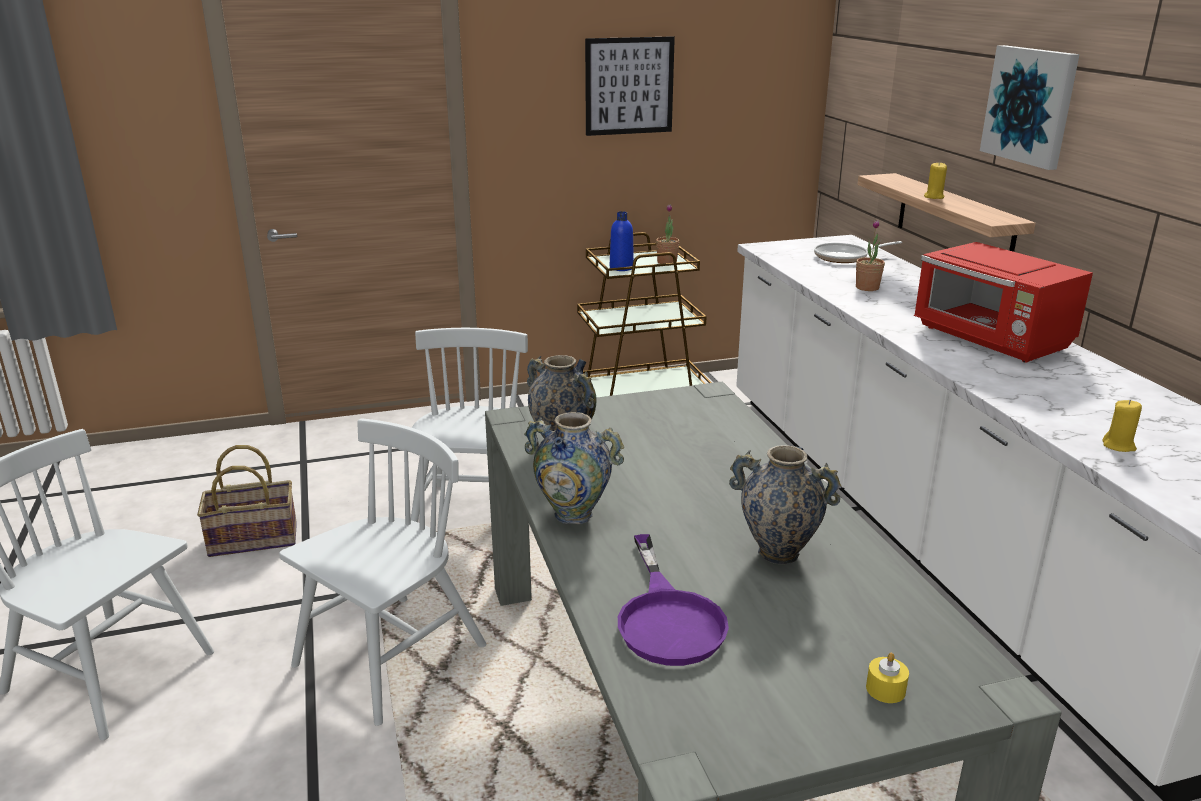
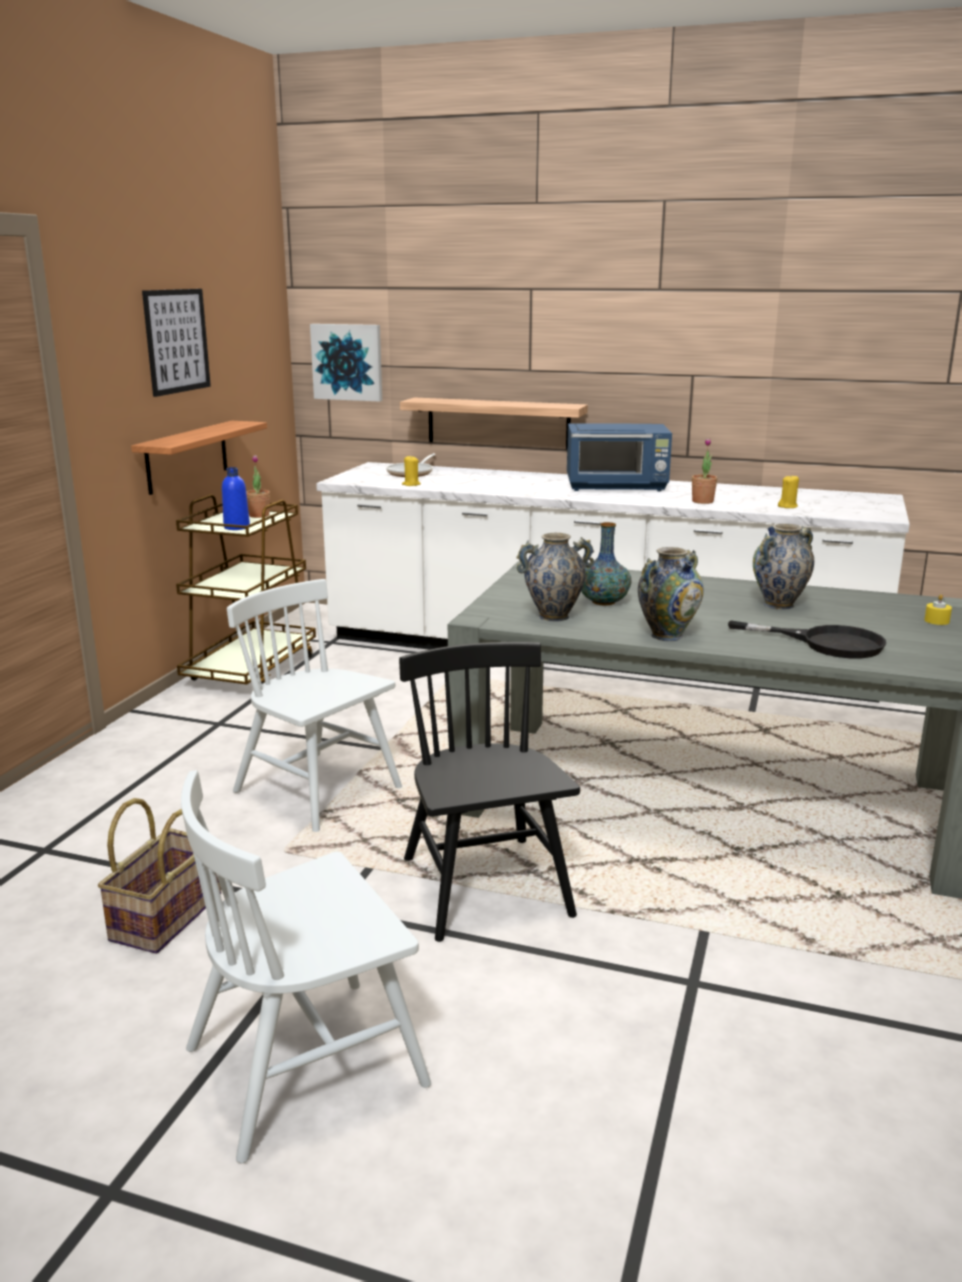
camera: 55 degrees left, 5 degrees down
(390, 657) = (486, 887): white chair -> black chair
(626, 194) = (187, 456): none -> shelf
(642, 455) = (603, 602): none -> vase
(667, 618) = (826, 643): purple frying pan -> black frying pan
(867, 288) = (481, 483): potted plant -> potted plant (702, 501)
(933, 197) = (492, 403): yellow candle -> yellow candle (411, 484)
(992, 339) = (617, 487): red microwave -> blue microwave
(1030, 105) = (562, 320): picture -> picture (347, 362)

